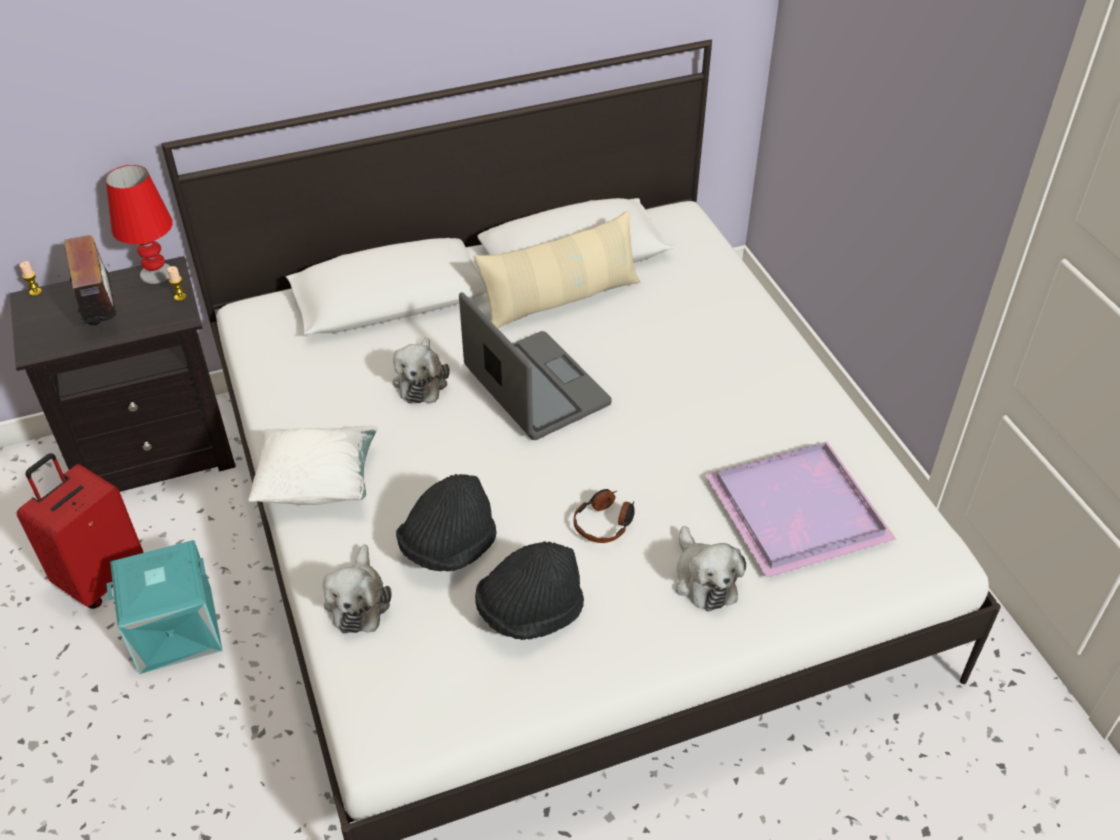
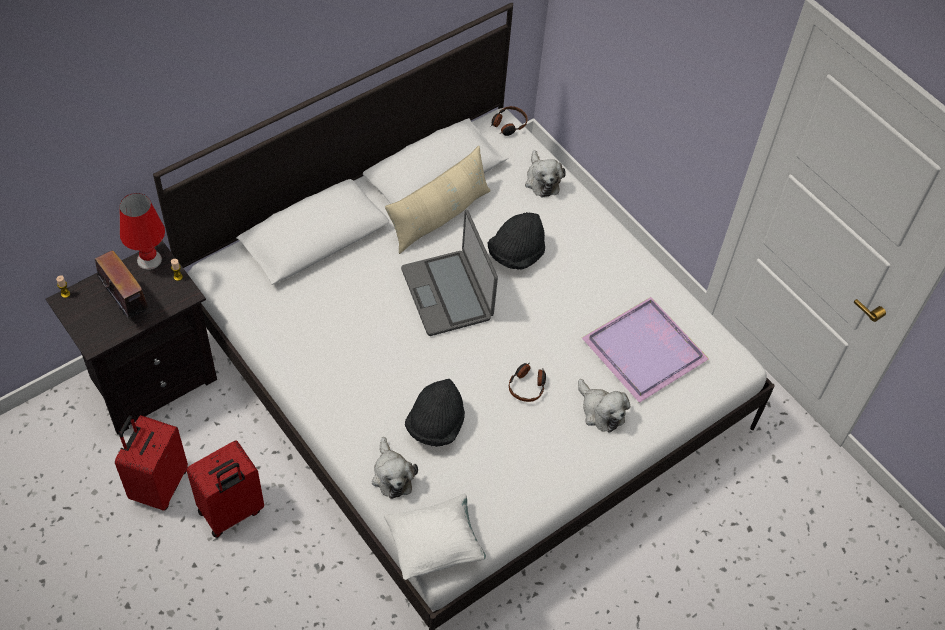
camera: 20 degrees left, 10 degrees up
(175, 632) = (231, 513): turquoise storage box -> red suitcase
(318, 483) = (329, 398): white pillow -> white pillow (435, 545)
(421, 381) = (366, 303): plush toy -> plush toy (542, 180)
(530, 611) = (503, 457): black hat -> black hat (516, 254)
(535, 388) = (448, 293): laptop -> laptop turned 150 degrees counterclockwise
(691, 217) = (508, 125): none -> headphones

